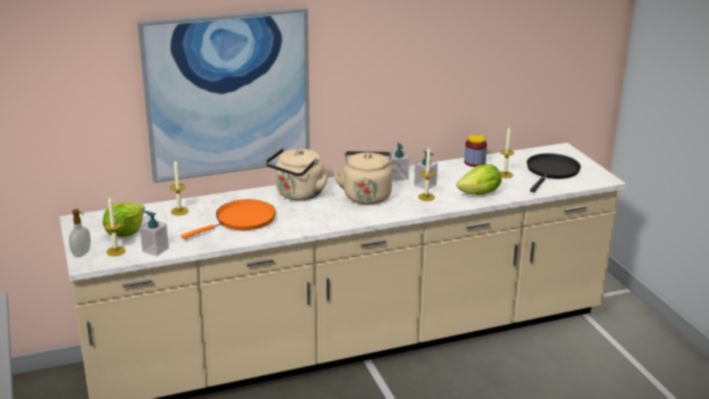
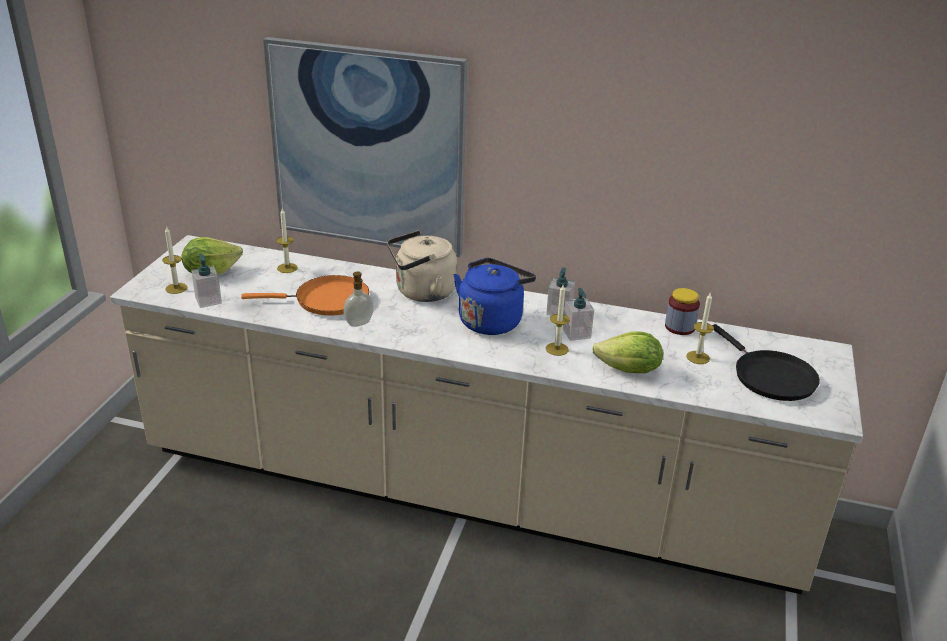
camera: 35 degrees right, 5 degrees up
(82, 253) = (148, 279): soap dispenser -> soap dispenser (359, 324)
(366, 195) = (492, 320): beige kettle -> blue kettle
(551, 171) = (770, 377): black frying pan -> black frying pan turned 90 degrees clockwise

